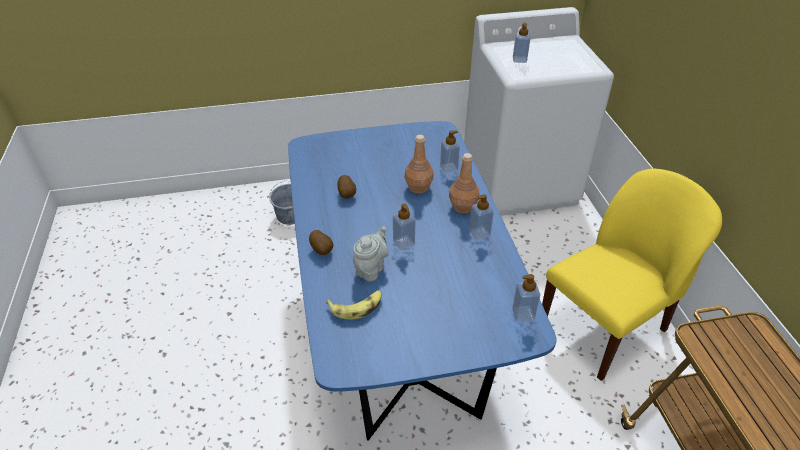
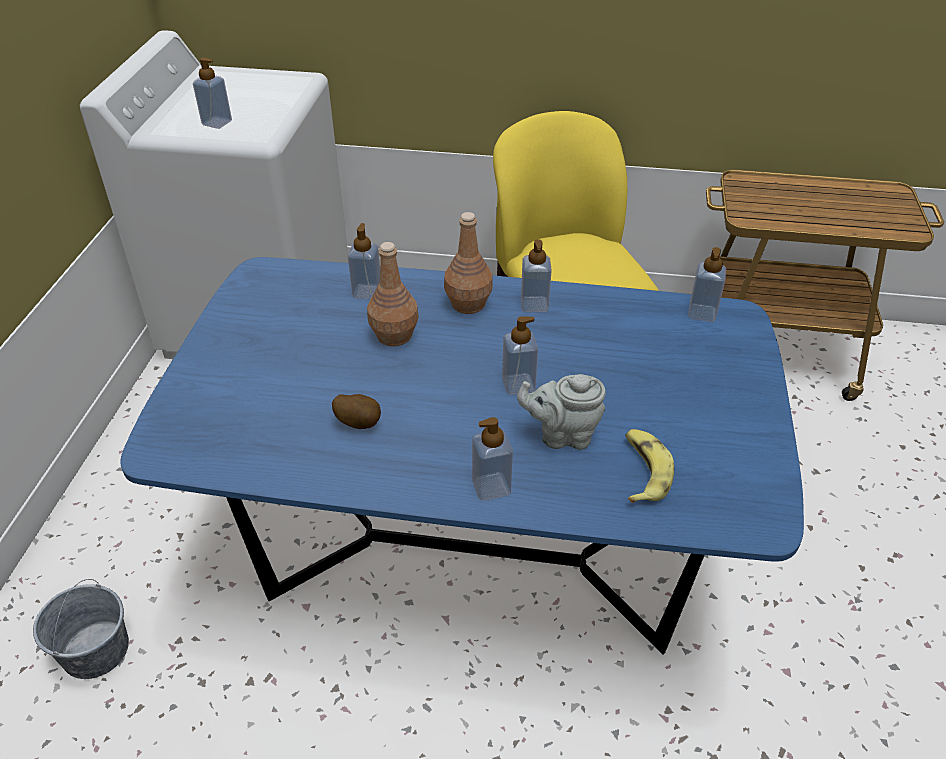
camera: 70 degrees left, 0 degrees up
(322, 250) = (491, 487): potato -> soap dispenser
(371, 268) = (562, 435): grey teapot -> grey teapot turned 45 degrees counterclockwise

